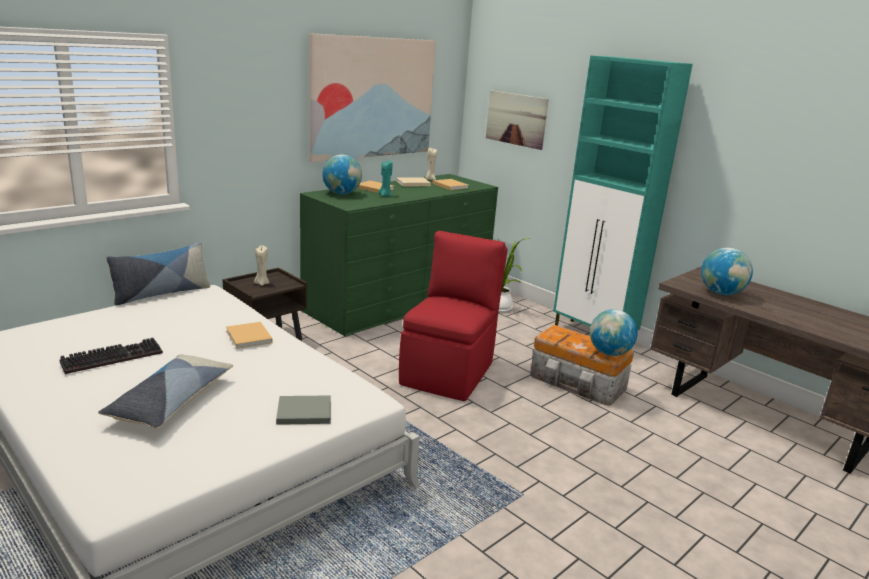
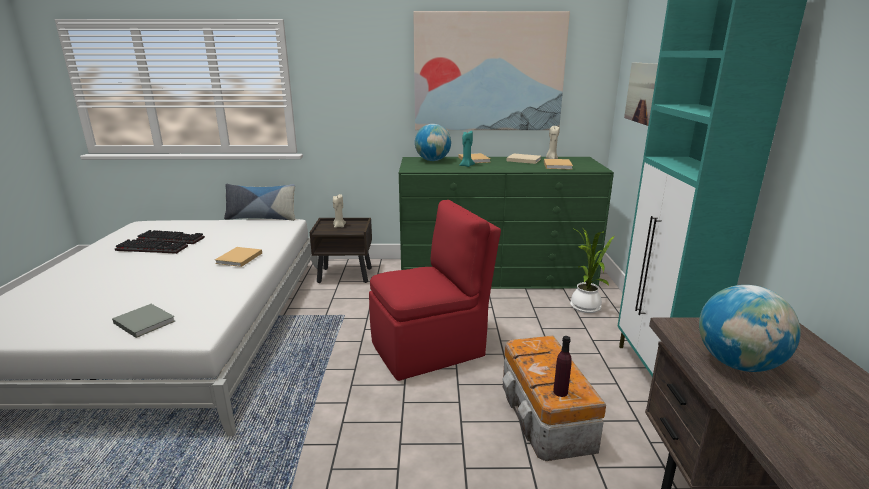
camera: 45 degrees right, 0 degrees up
(109, 341) = (172, 239): none -> keyboard
(171, 401) = (111, 284): pillow -> none
(609, 353) = (560, 392): globe -> purple bottle

